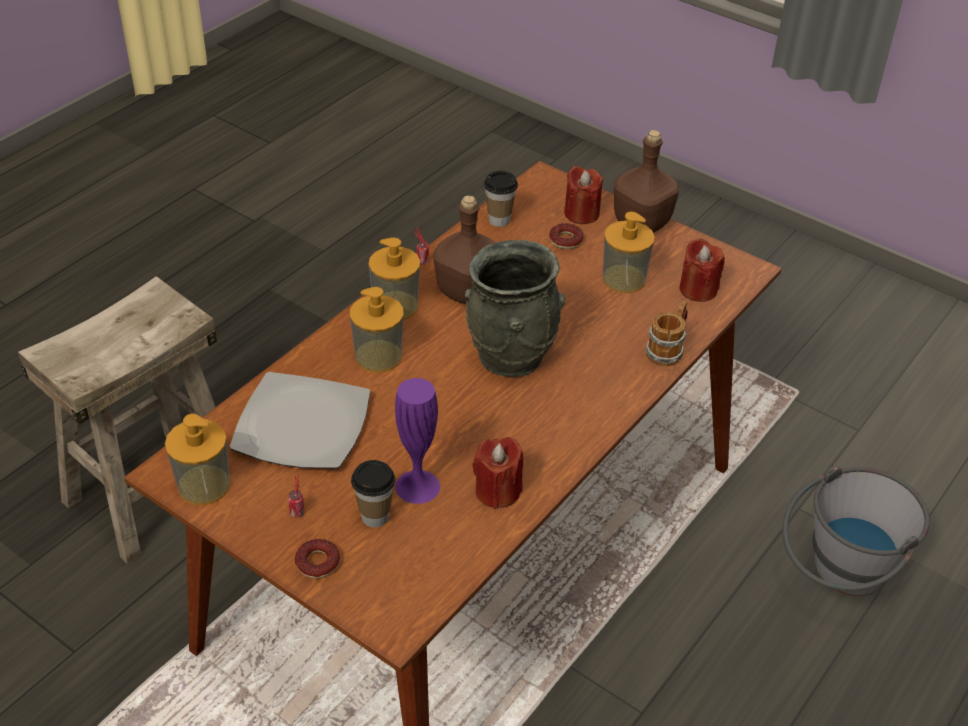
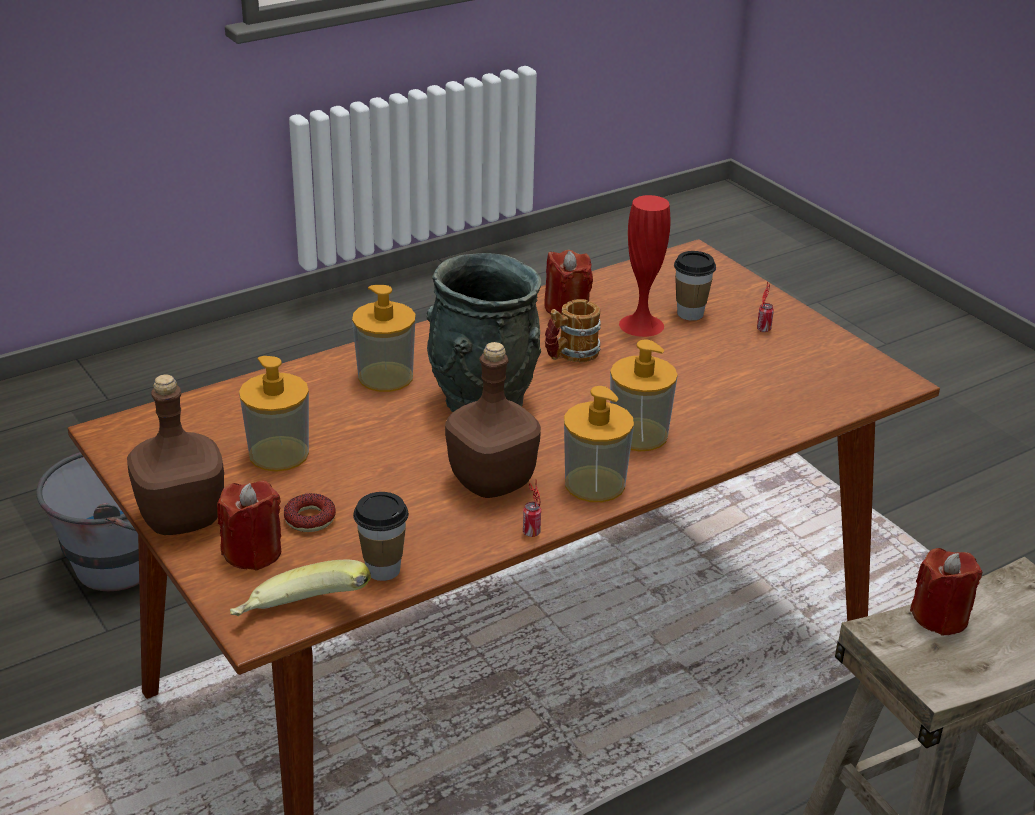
camera: 160 degrees left, 10 degrees down
(204, 485) = (855, 364): soap dispenser -> soap dispenser (385, 377)
(300, 426) = (747, 390): plate -> none
(317, 563) = (751, 297): donut -> none
(417, 486) = (641, 325): purple vase -> red vase
(523, 185) = (302, 620): none -> banana
(668, 350) = (301, 375): mug -> mug (570, 355)
(698, 289) = (200, 423): red candle -> red candle (940, 617)

